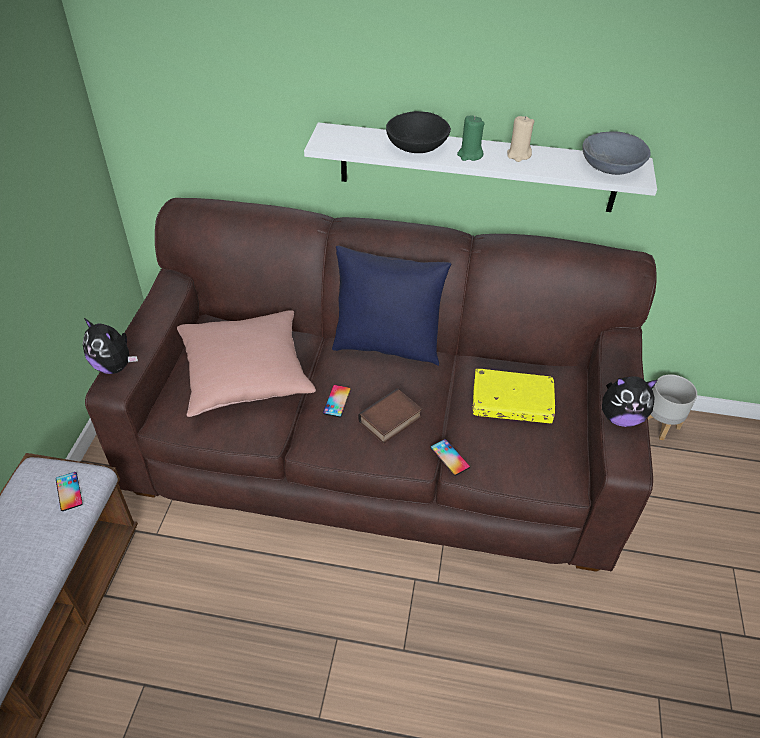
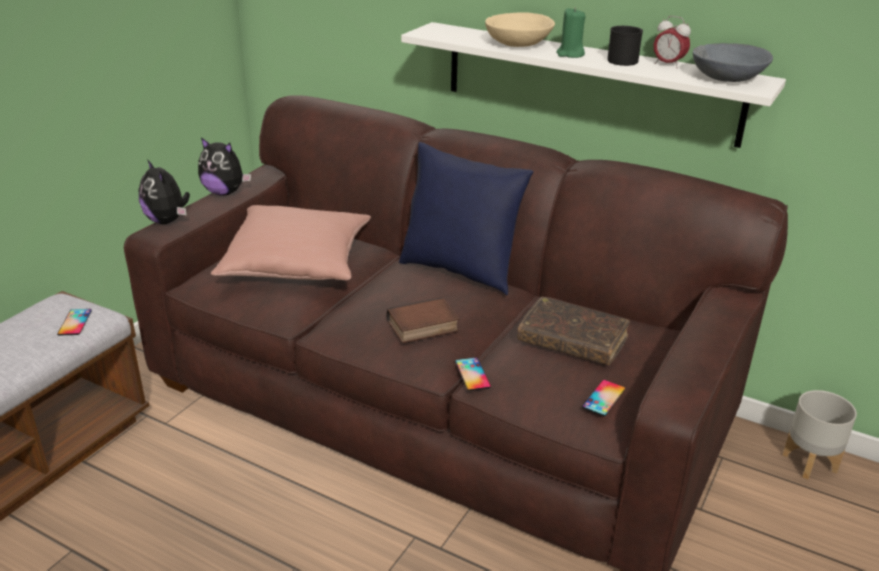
camera: 20 degrees right, 15 degrees down
(337, 401) = (375, 301): phone -> phone (603, 398)
(417, 146) = (519, 44): black bowl -> beige bowl
(511, 403) = (572, 341): yellow book -> brown book
(518, 155) = (625, 60): beige candle -> black mug
(555, 156) = (668, 65): none -> alarm clock
(620, 417) = (687, 363): plush toy -> plush toy (224, 192)

